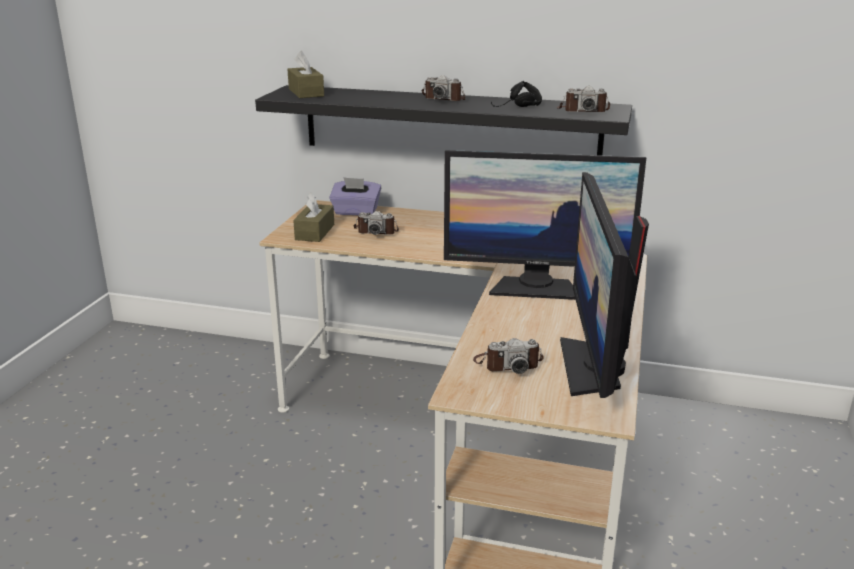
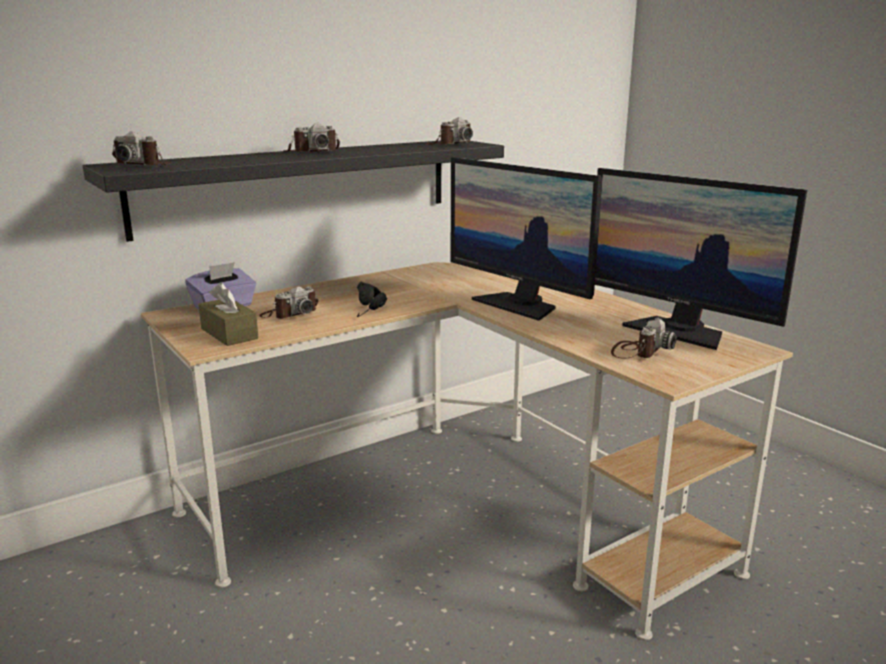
camera: 50 degrees left, 5 degrees down
(306, 92) = (143, 165): brown tissue box -> camera
(518, 107) = (394, 148): black headphones -> black headphones (372, 311)
(535, 287) = (519, 305): monitor -> monitor turned 90 degrees clockwise

